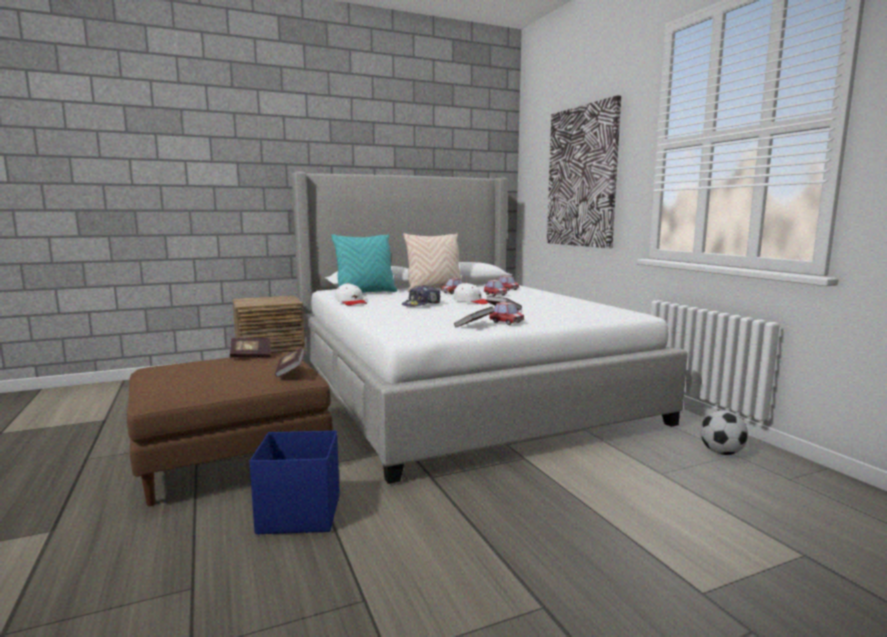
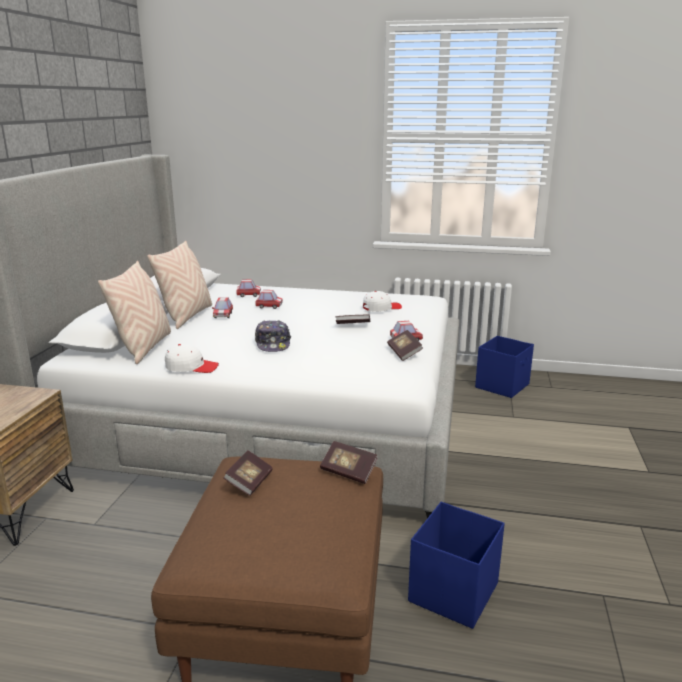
camera: 55 degrees left, 10 degrees up
(365, 293) = (144, 348): turquoise pillow -> beige pillow
(472, 301) = (292, 323): white cap -> white cap (381, 308)
(582, 177) = (277, 158): picture -> none
(721, 452) = (503, 386): football -> blue storage box

